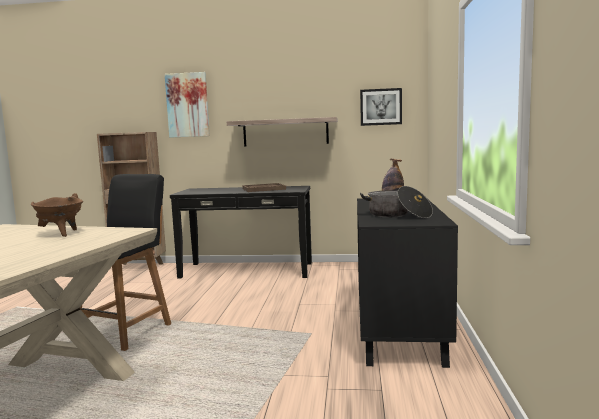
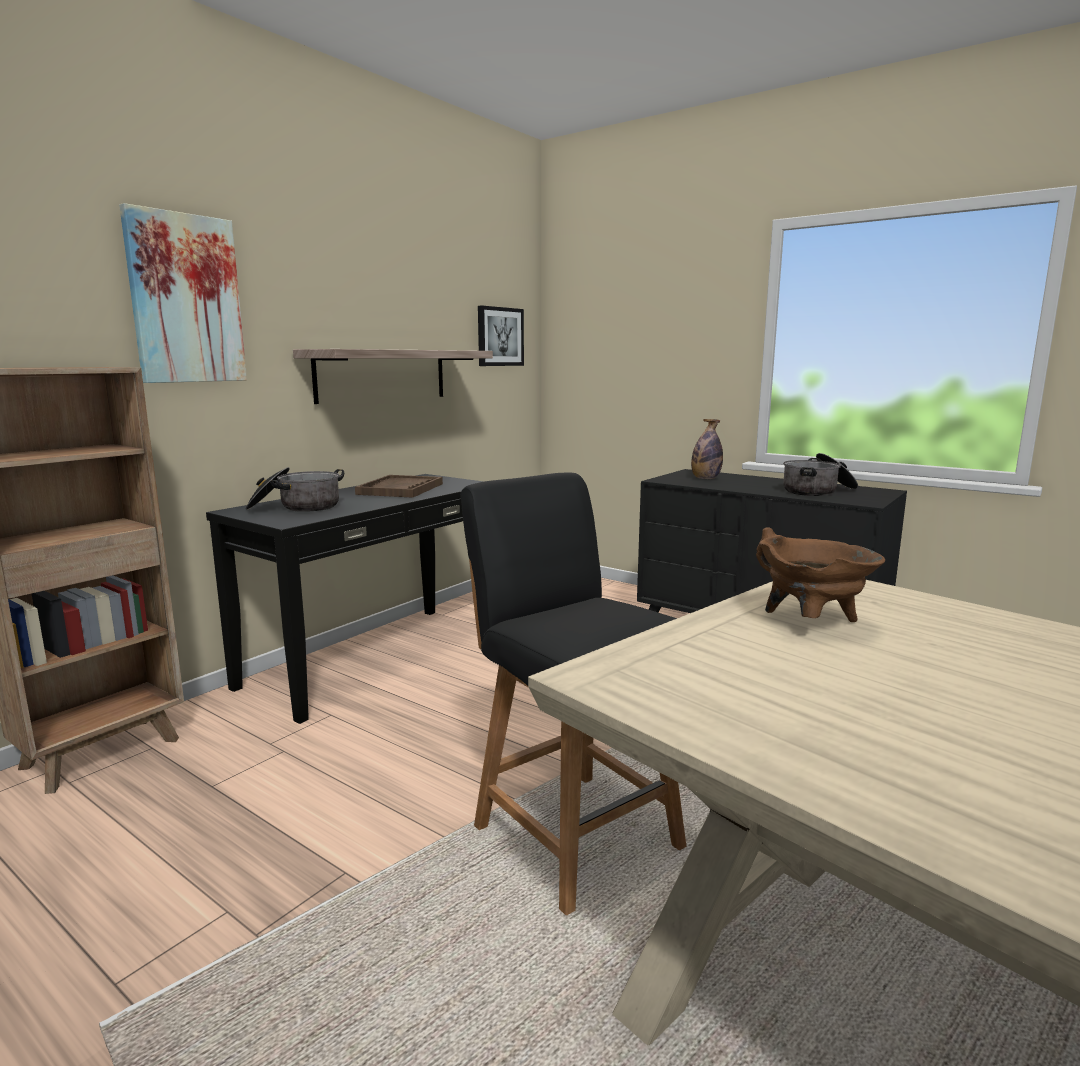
camera: 60 degrees left, 5 degrees up
(207, 190) = (296, 507): none -> cooking pot

